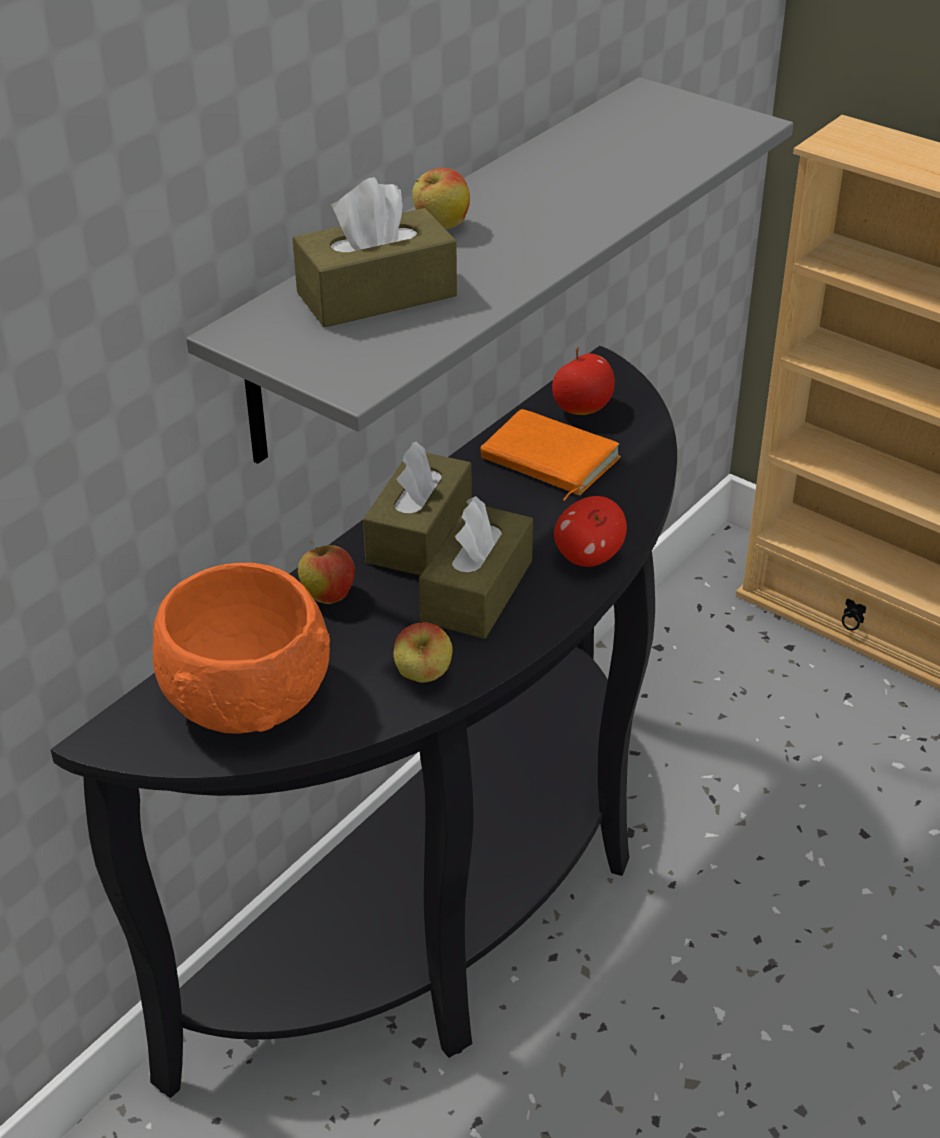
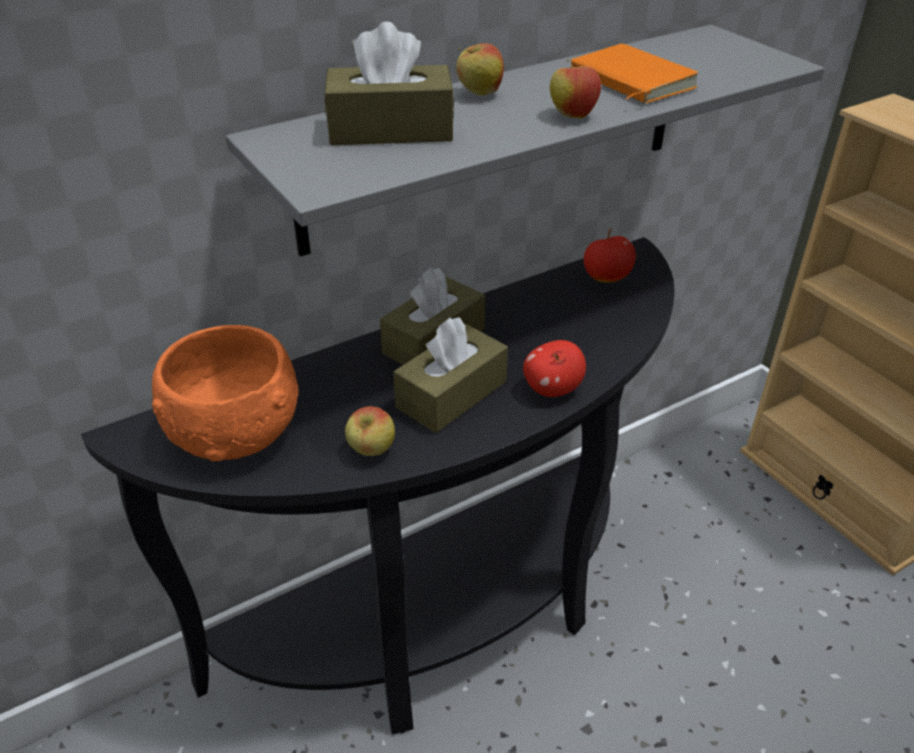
camera: 20 degrees right, 0 degrees up
(328, 595) = (340, 371): apple -> apple (572, 116)
(547, 461) = (559, 310): orange book -> orange book (628, 81)

